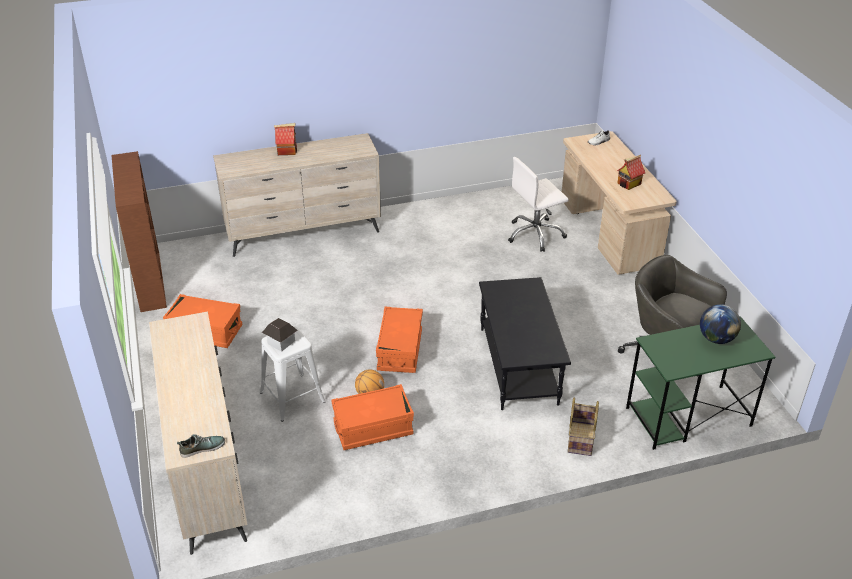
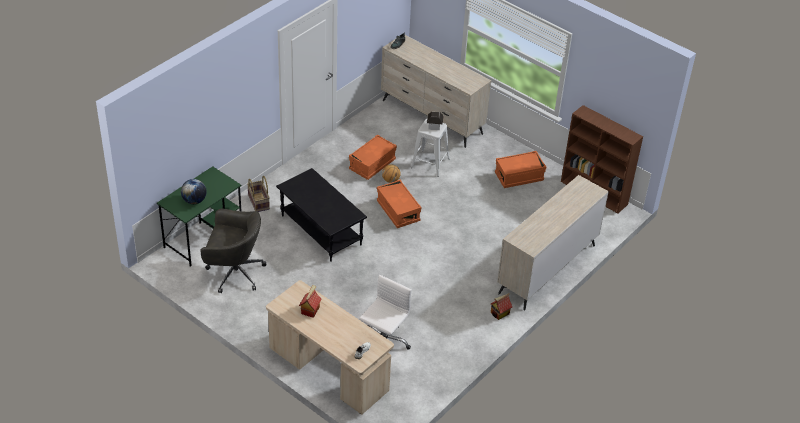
camera: 145 degrees right, 5 degrees up
(287, 151) = (566, 215): toy house -> toy house (500, 313)

